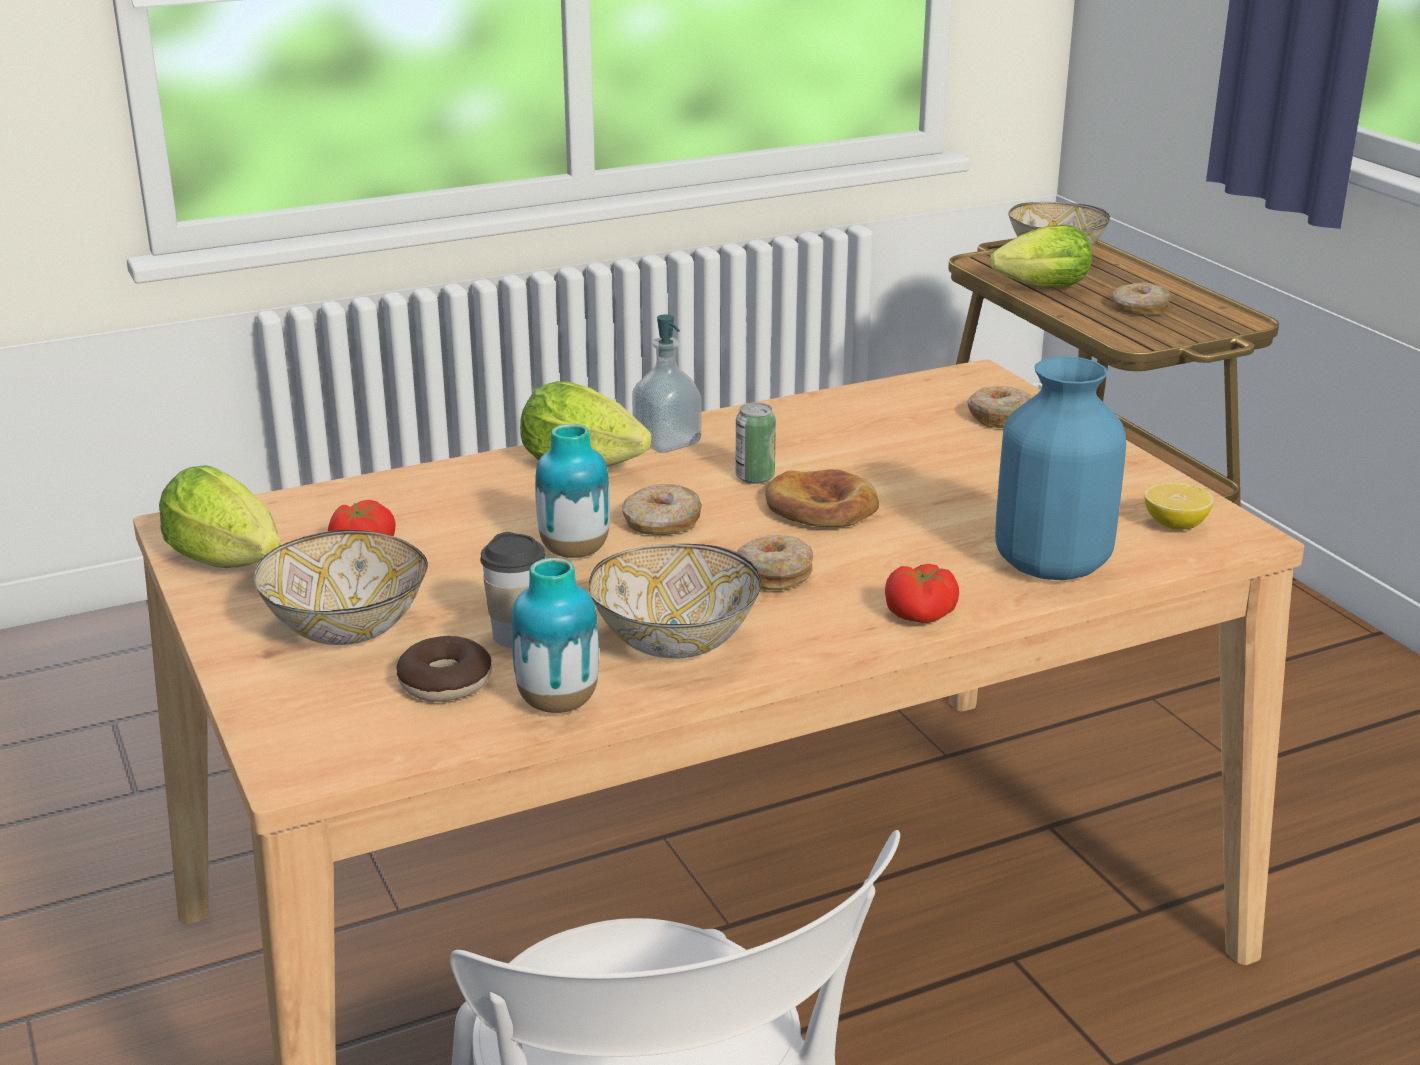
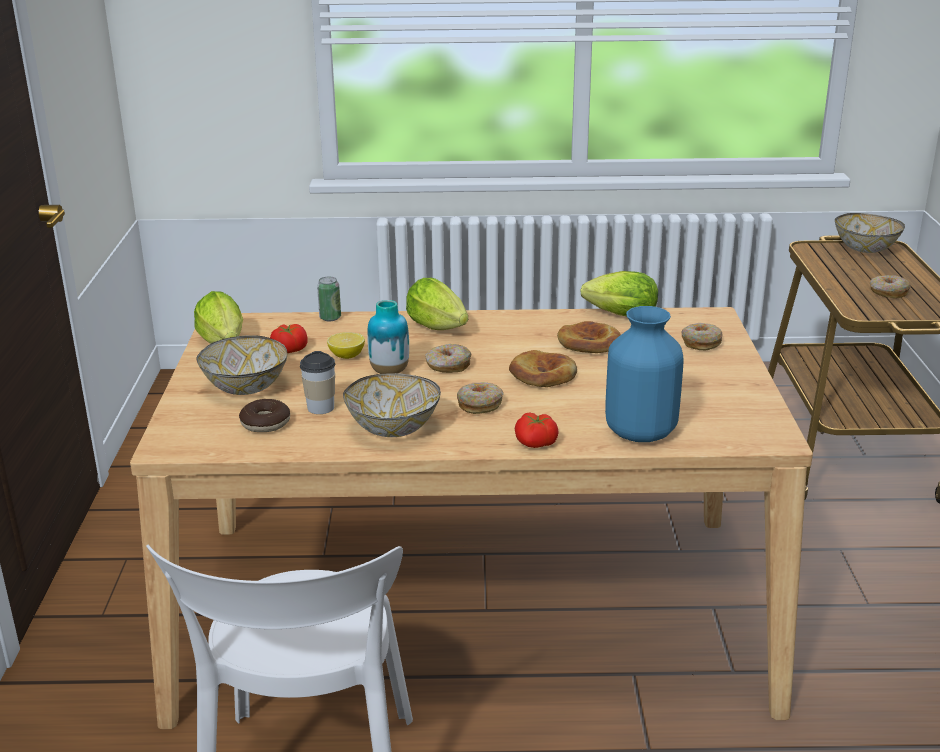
camera: 25 degrees right, 0 degrees up
(558, 703) = (307, 445): vase -> none
(667, 442) = (494, 323): soap dispenser -> none
(755, 477) = (522, 351): can -> can (330, 318)
(842, 446) = (589, 343): none -> bread
(1037, 288) = (830, 269): lettuce -> lettuce (617, 315)
(1175, 525) = (741, 425): lemon -> lemon (346, 356)

